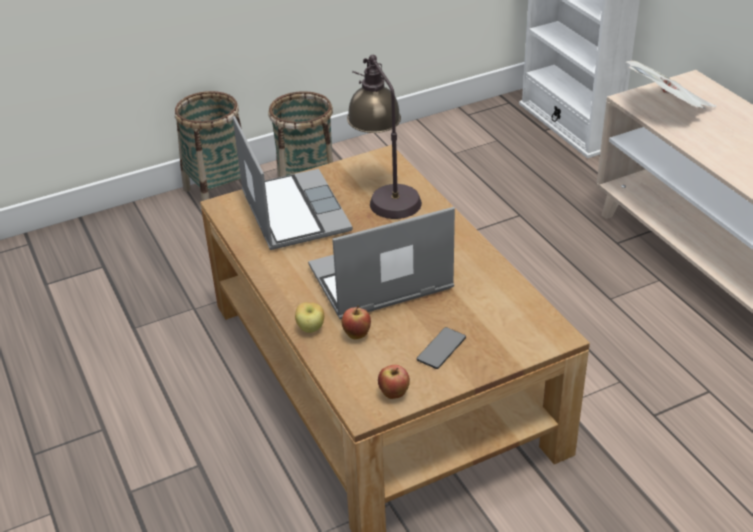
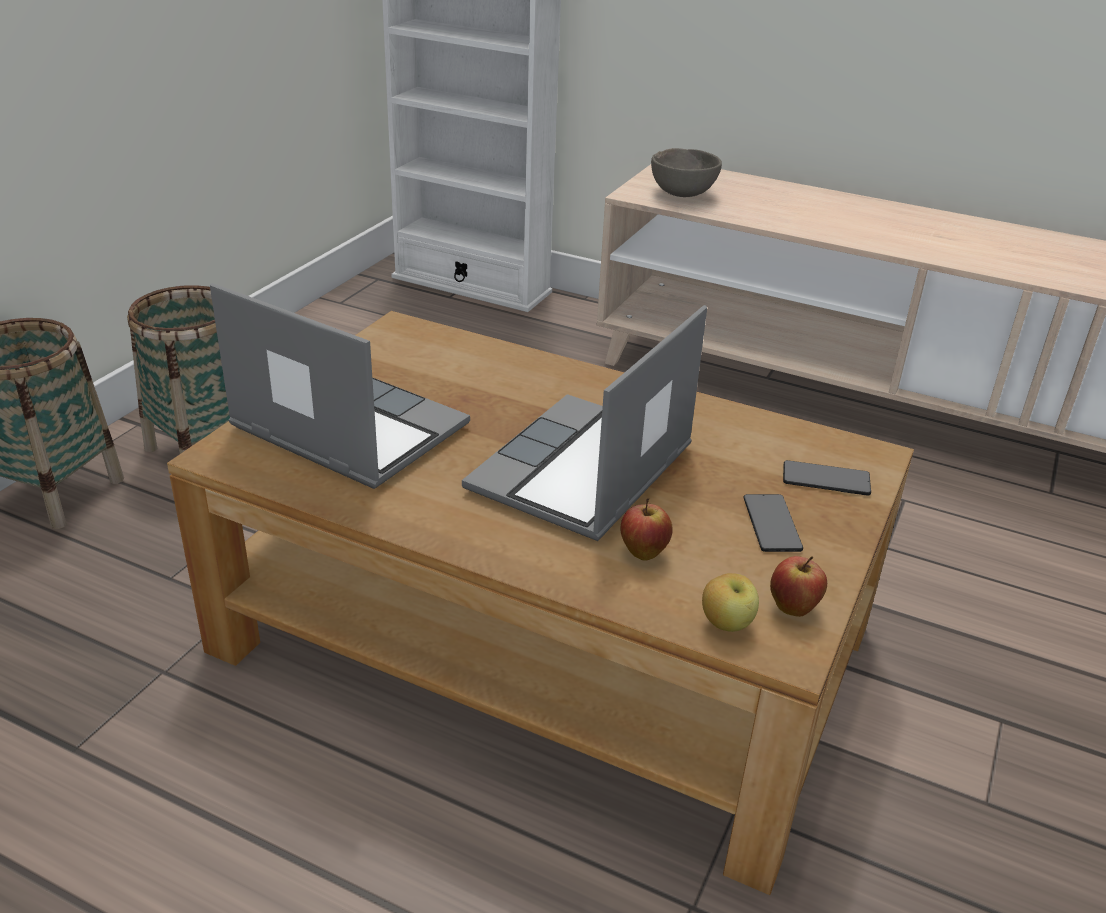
camera: 40 degrees left, 5 degrees down
(311, 328) = (568, 572): apple -> apple (726, 624)
(385, 193) = (455, 367): table lamp -> none
(506, 338) = (826, 480): none -> phone
(668, 108) = (683, 194): newspaper -> grey bowl

